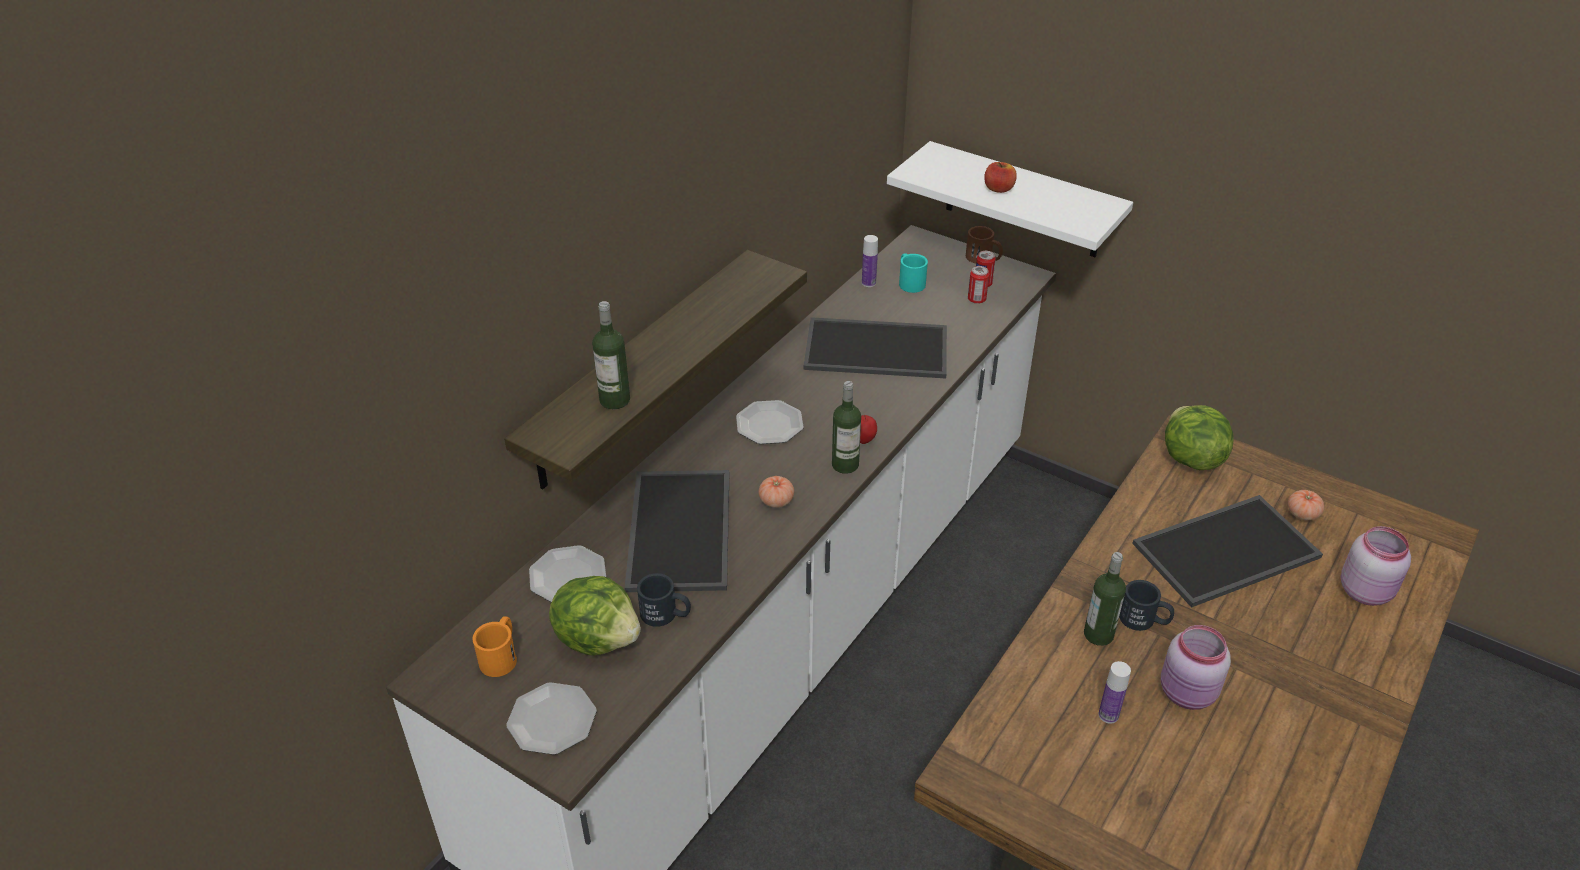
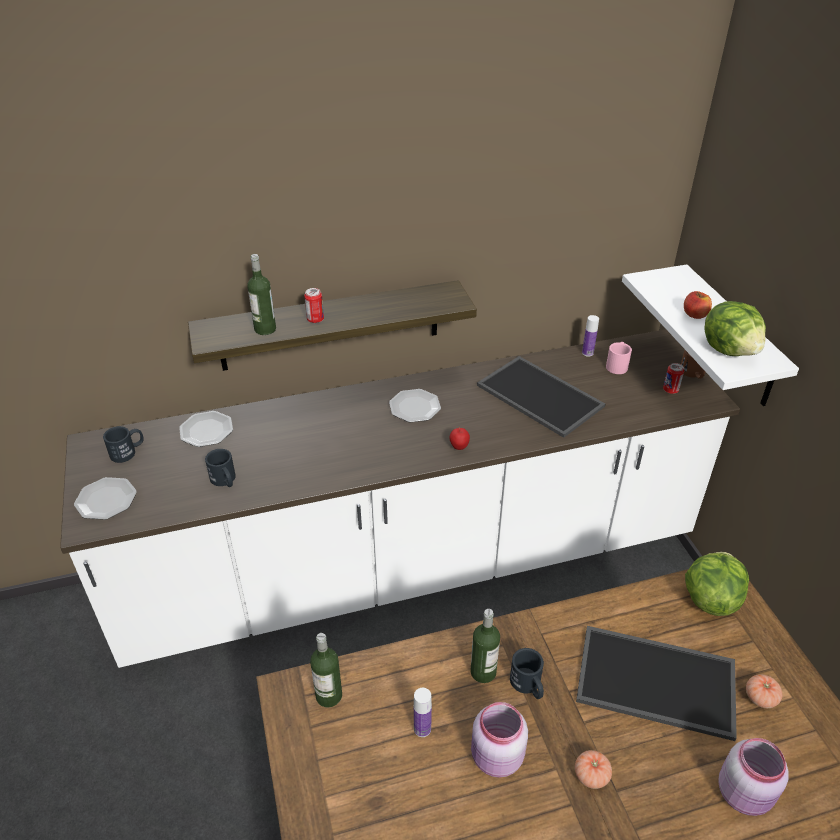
camera: 40 degrees right, 0 degrees up
(501, 655) = (128, 452): orange mug -> black mug
(598, 638) = (179, 472): lettuce -> lettuce (730, 350)
(677, 529) = (290, 437): tray -> none
(776, 501) = (362, 453): tomato -> tomato (591, 775)
(845, 465) = (428, 455): bottle -> bottle (329, 695)
(909, 282) = (617, 365): turquoise mug -> pink mug
(976, 300) = (652, 398): can -> can (315, 319)

